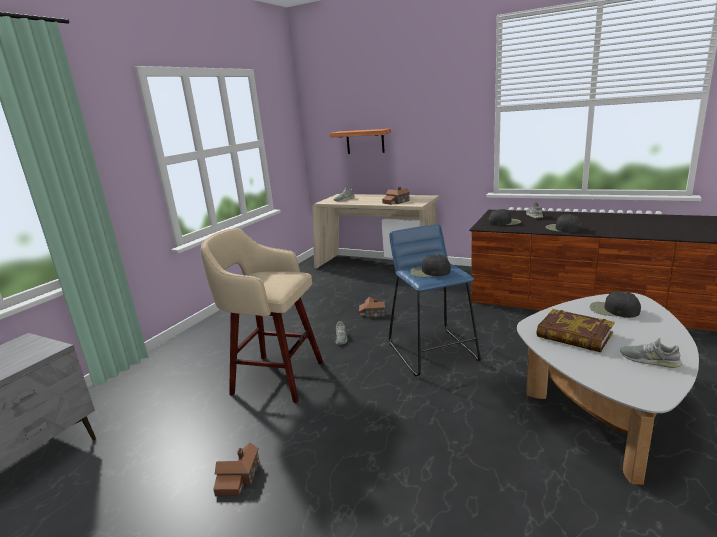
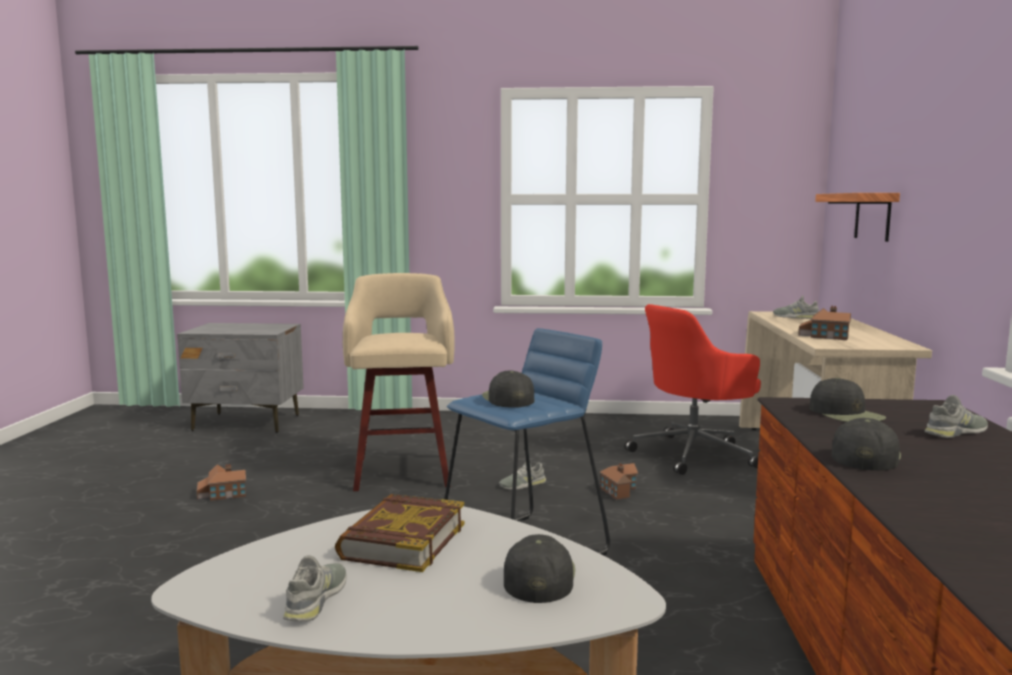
camera: 65 degrees right, 10 degrees down
(339, 286) = (694, 454): none -> red office chair

